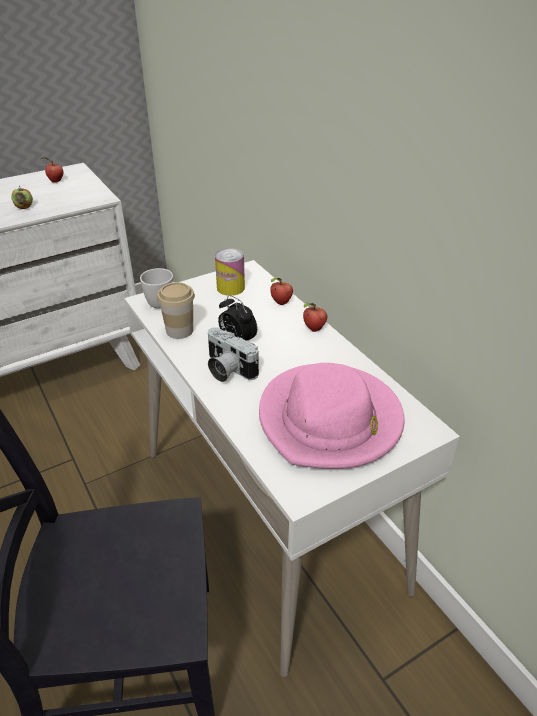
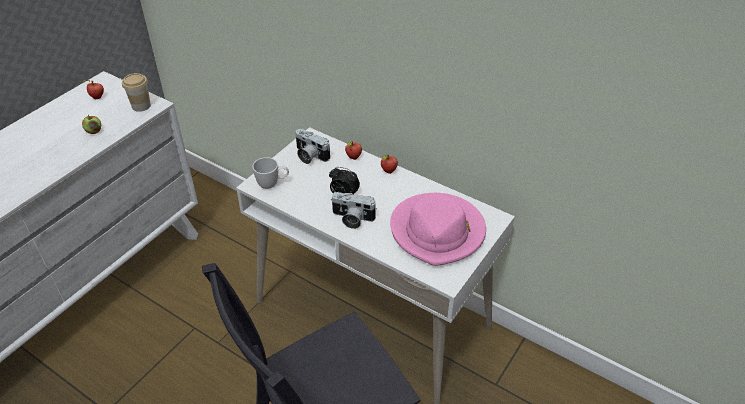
camera: 25 degrees left, 5 degrees up
(179, 330) = (298, 200): cup -> cup (141, 106)
(230, 288) = (309, 156): can -> camera

